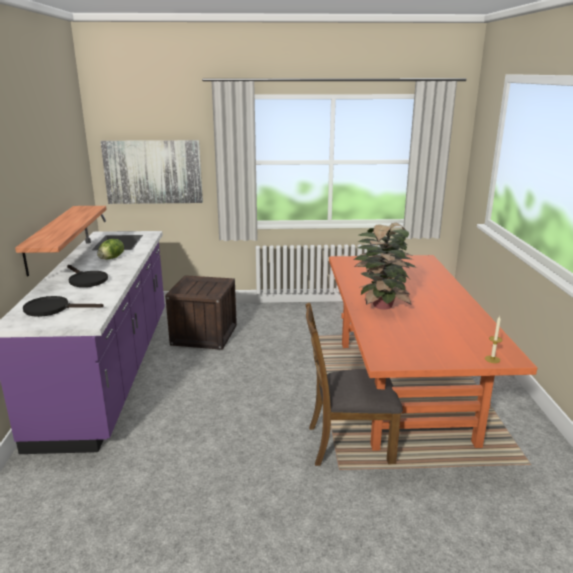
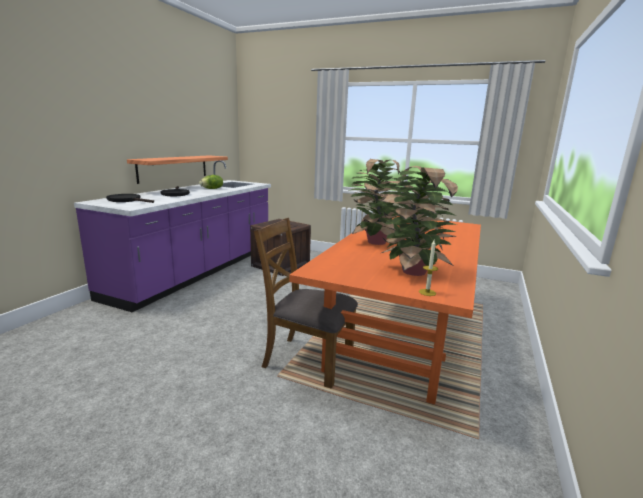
camera: 25 degrees right, 5 degrees down
(153, 172) = (276, 142): picture -> none
(454, 337) = (411, 271): none -> potted plant

